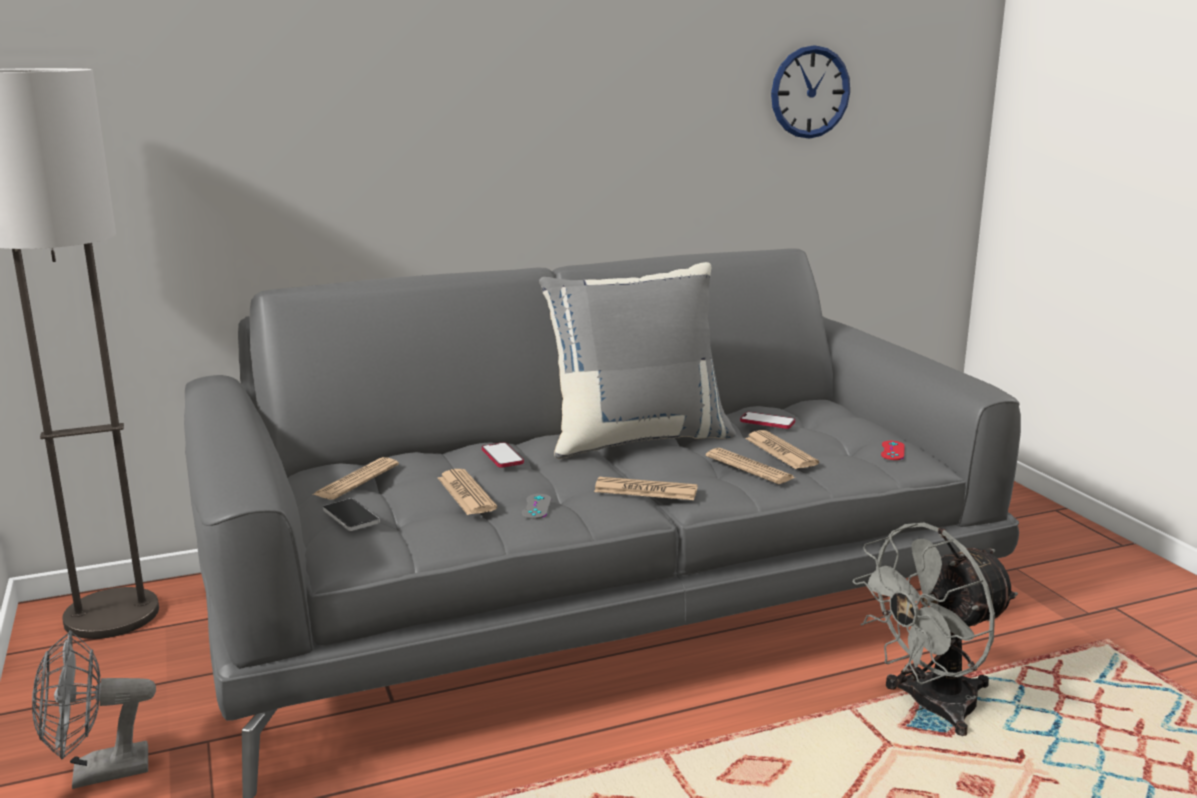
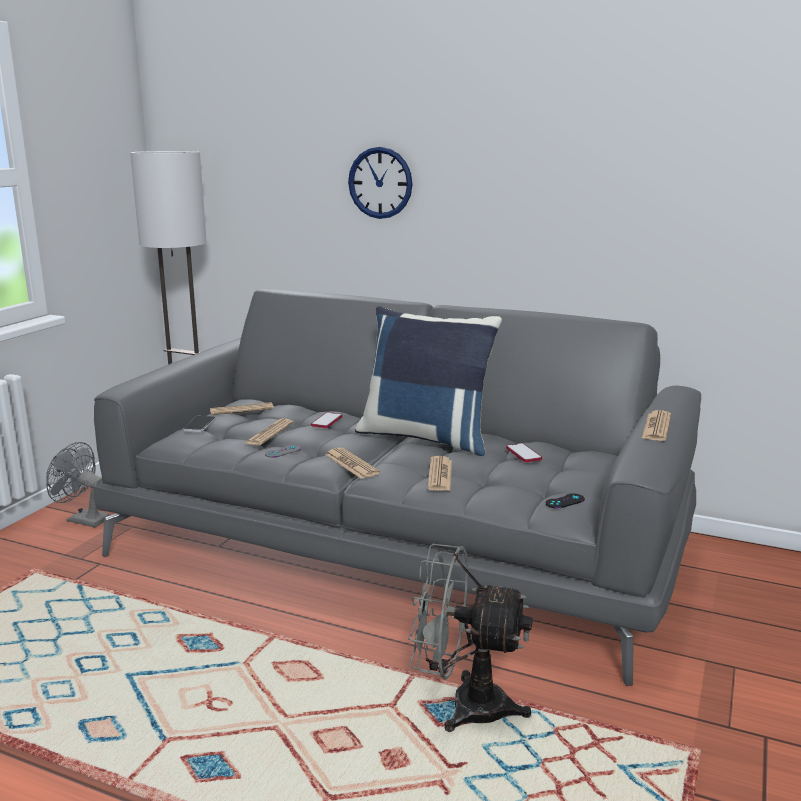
camera: 45 degrees right, 0 degrees up
(637, 438) = (427, 437): grey pillow -> blue pillow
(780, 451) = (485, 473): newspaper -> newspaper (656, 427)
(810, 92) = (712, 188): wall clock -> wall clock (380, 183)
(892, 451) = (565, 501): red game controller -> black game controller

